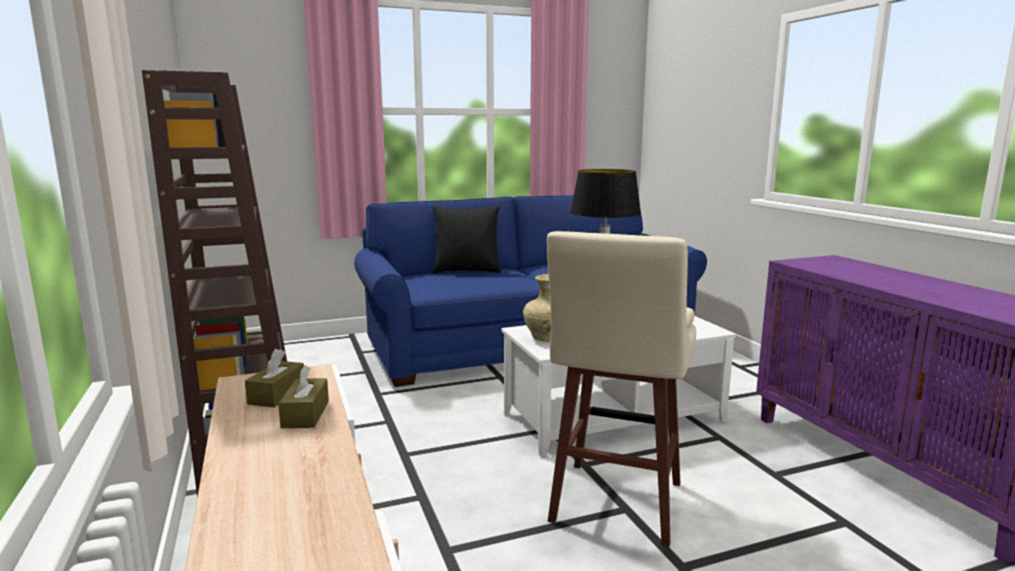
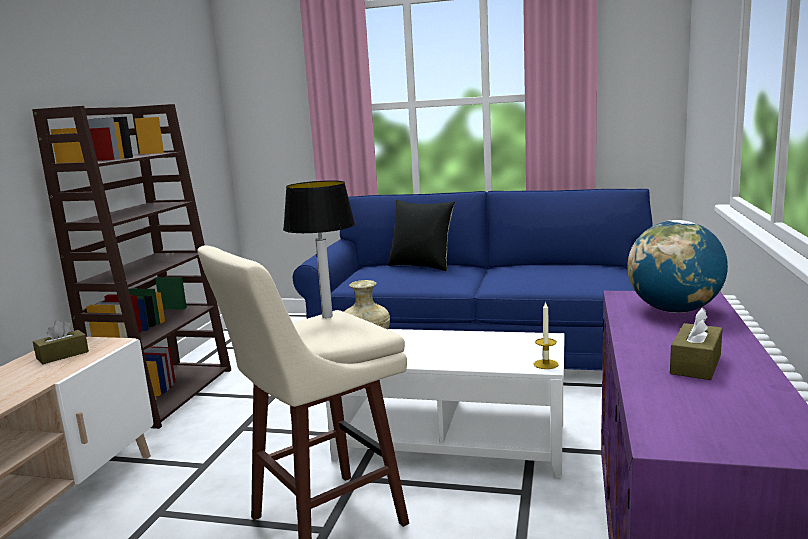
camera: 35 degrees right, 0 degrees up
(305, 414) = (44, 373): brown tissue box -> brown tissue box (695, 364)
(711, 329) = (546, 364): none -> candle
(846, 267) = (674, 310): none -> globe

